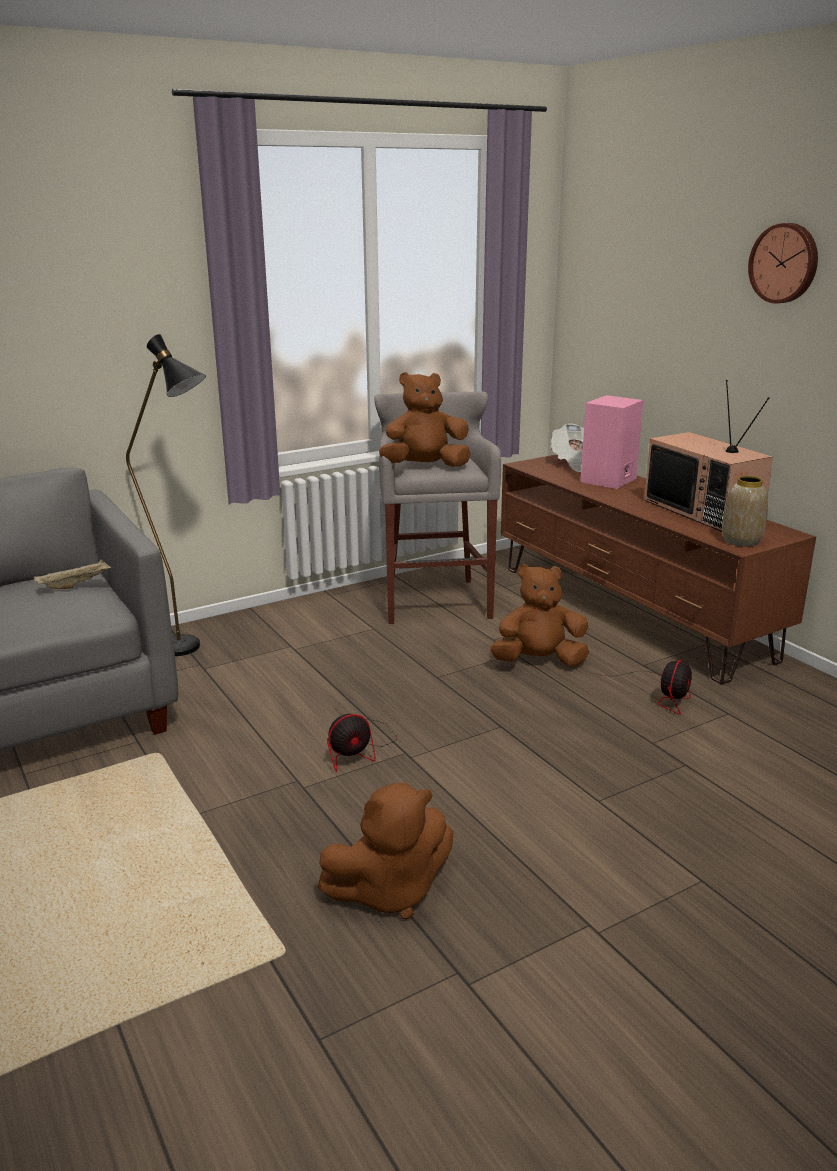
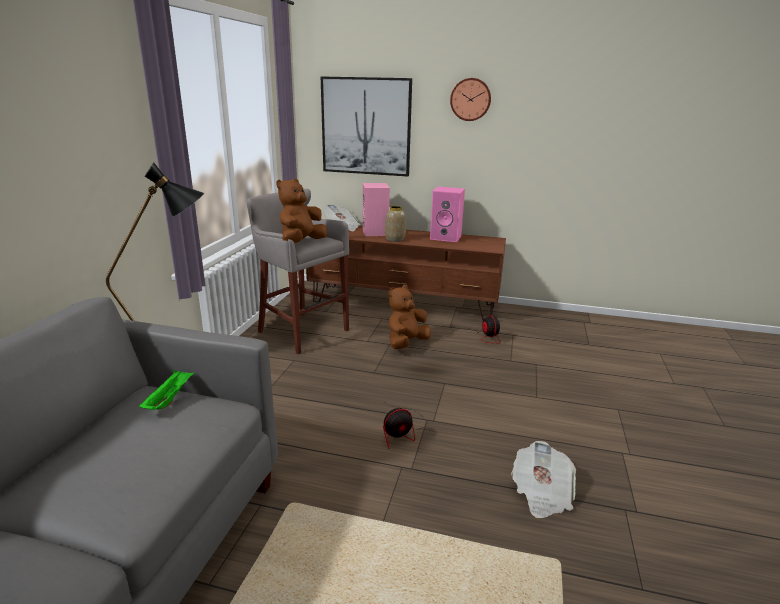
camera: 45 degrees left, 0 degrees up
(76, 584) = (170, 399): beige tray -> green tray
(358, 749) = (401, 431): fan -> fan turned 45 degrees clockwise
(390, 892) = (541, 493): brown plush toy -> newspaper
(635, 302) = (366, 126): none -> picture
(704, 511) = (446, 237): television -> pink speaker
(741, 541) = (488, 247): vase -> vase (395, 239)

